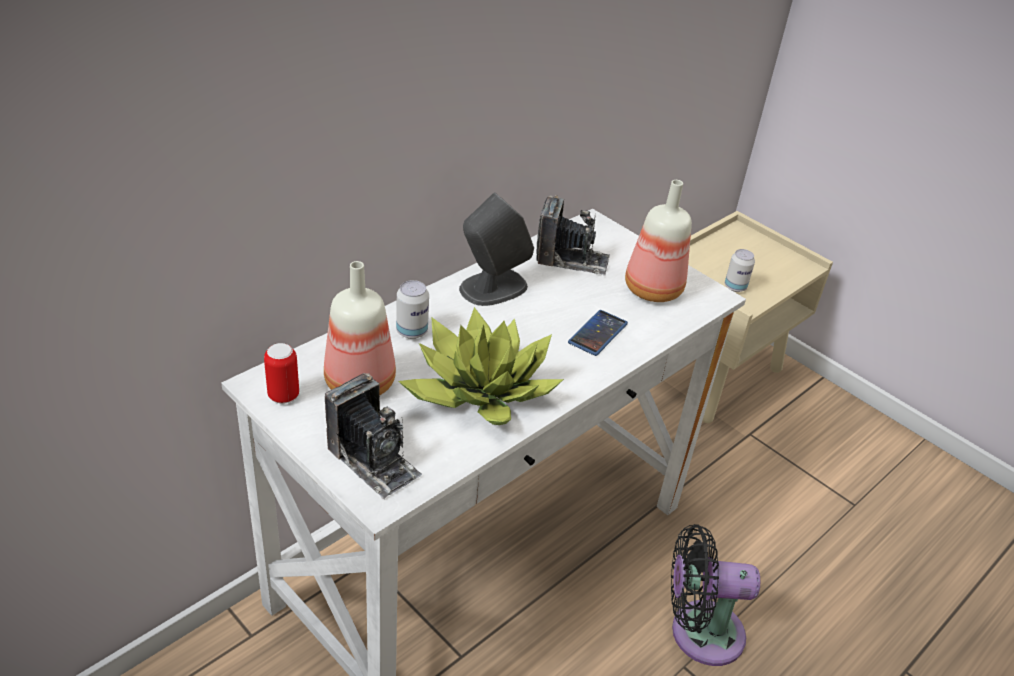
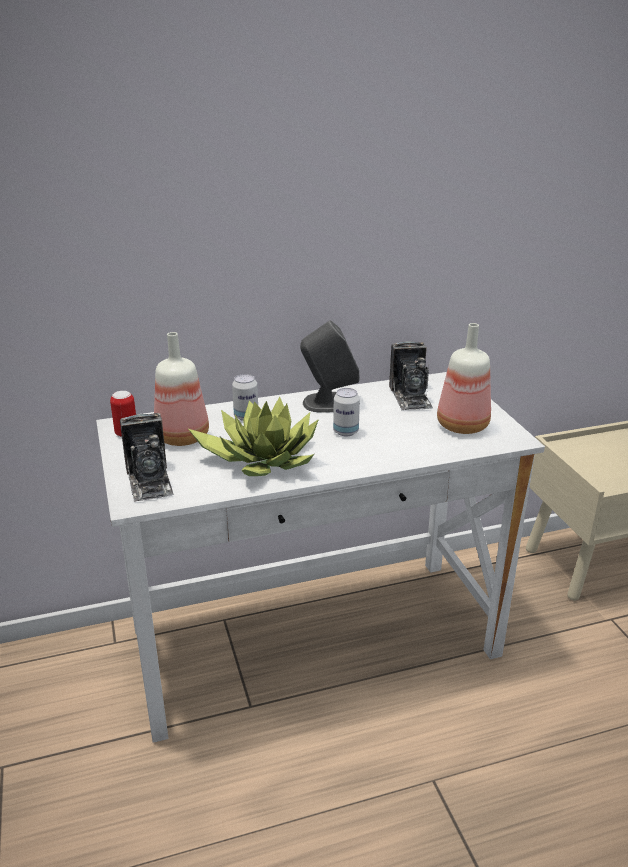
camera: 30 degrees right, 10 degrees down
(572, 259) = (410, 397): camera -> camera turned 45 degrees clockwise
(598, 333) = (388, 443): phone -> none
(699, 632) = (464, 758): black fan -> none
(735, 287) = (604, 471): can -> can (346, 432)

